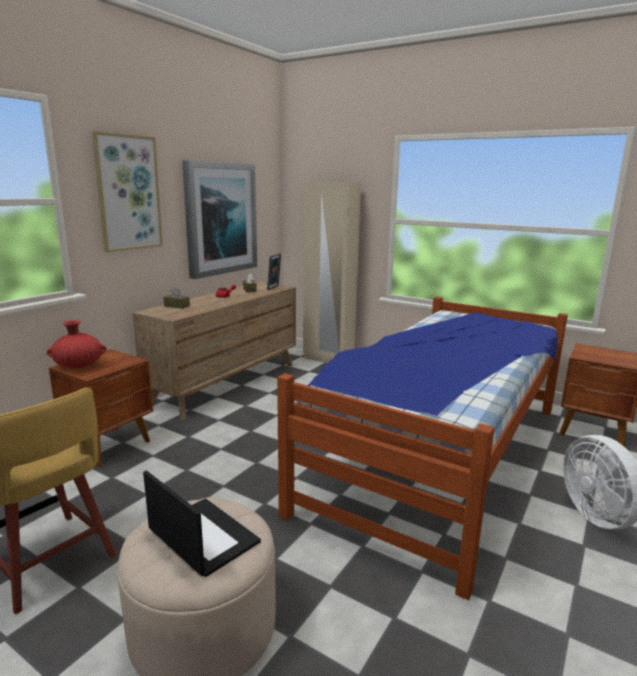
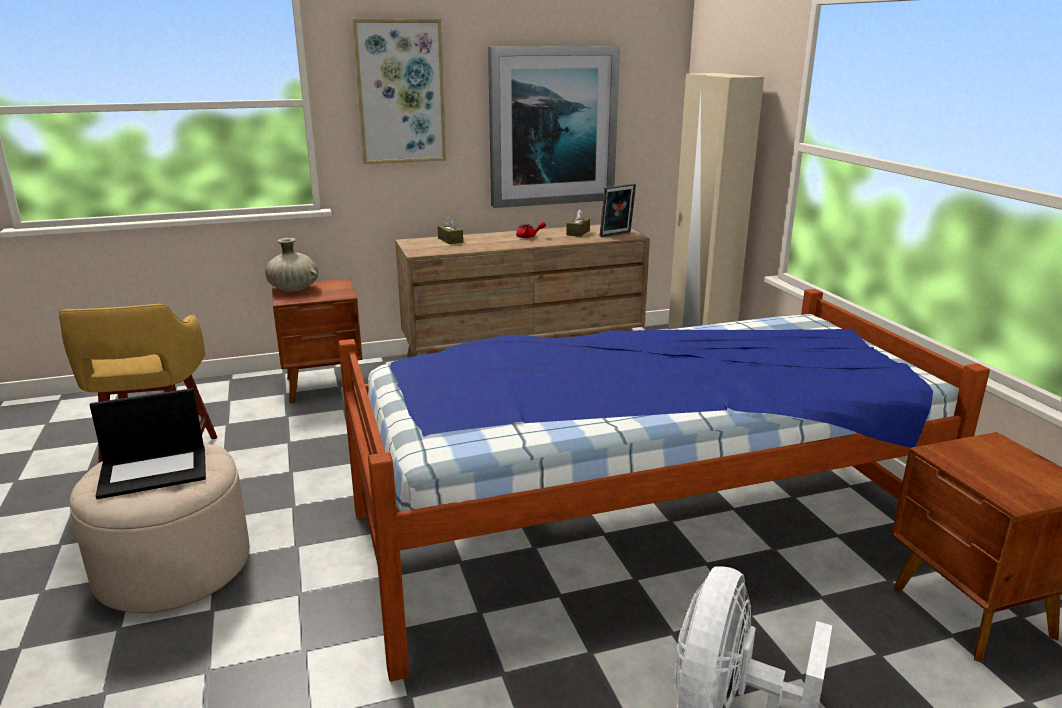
camera: 40 degrees right, 5 degrees up
(79, 366) = (293, 289): red vase -> beige vase
(202, 536) = (155, 471): laptop -> laptop turned 75 degrees clockwise

